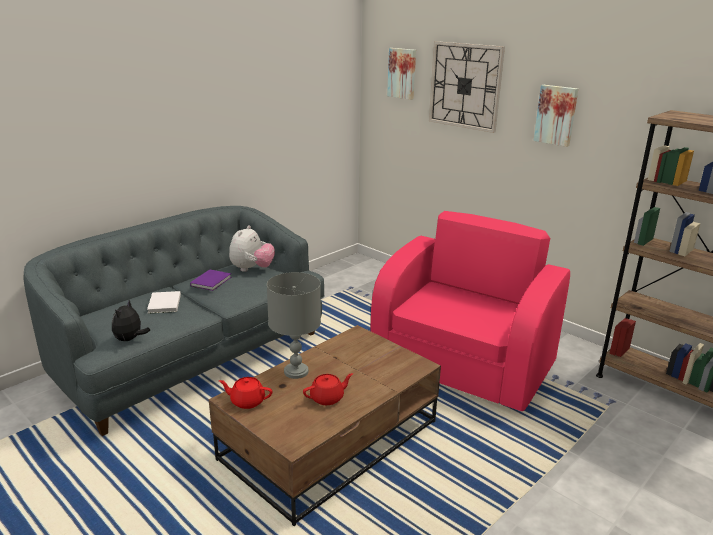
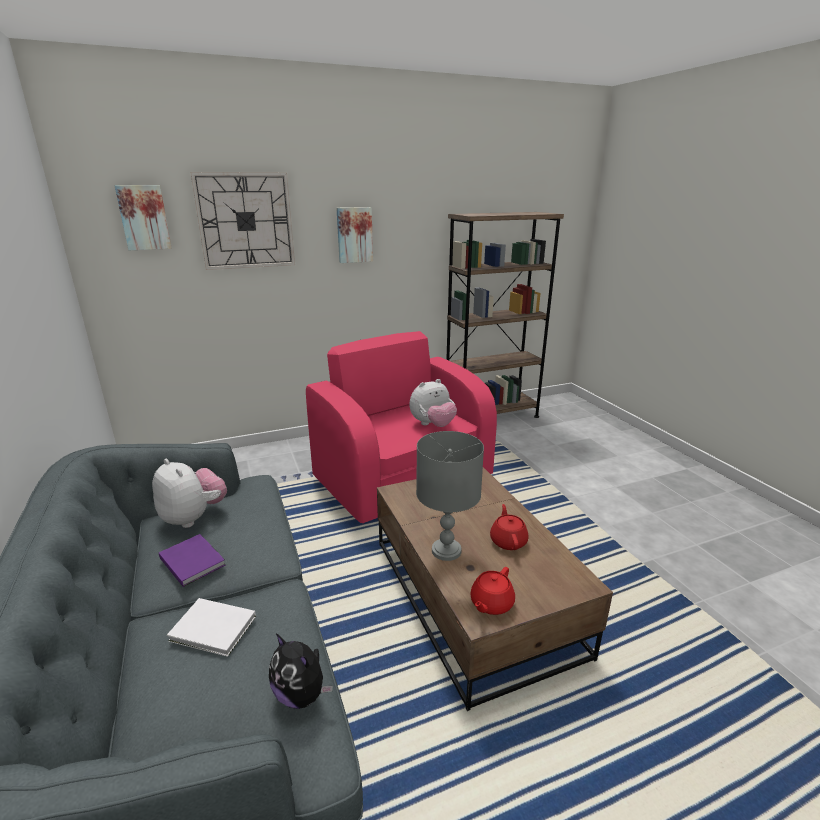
camera: 65 degrees left, 0 degrees up
(476, 320) = (432, 425): none -> plush toy

